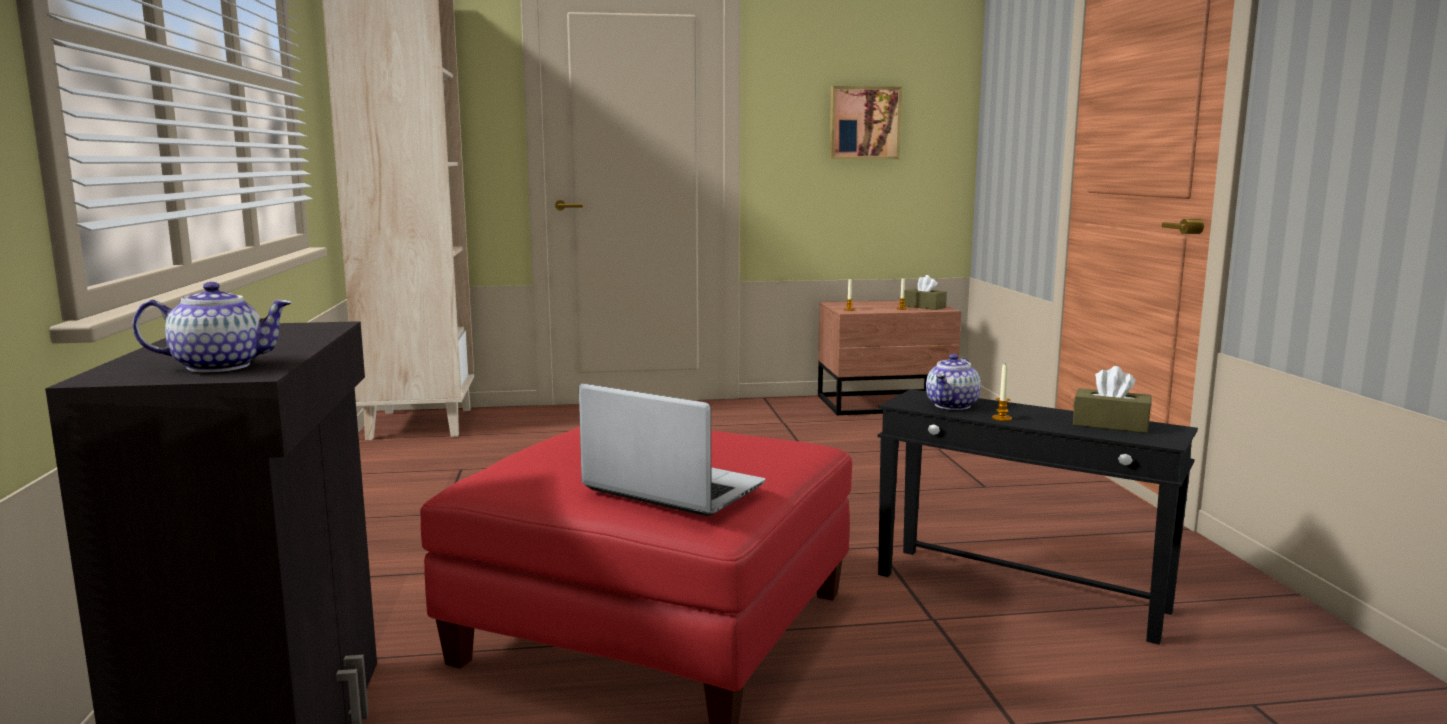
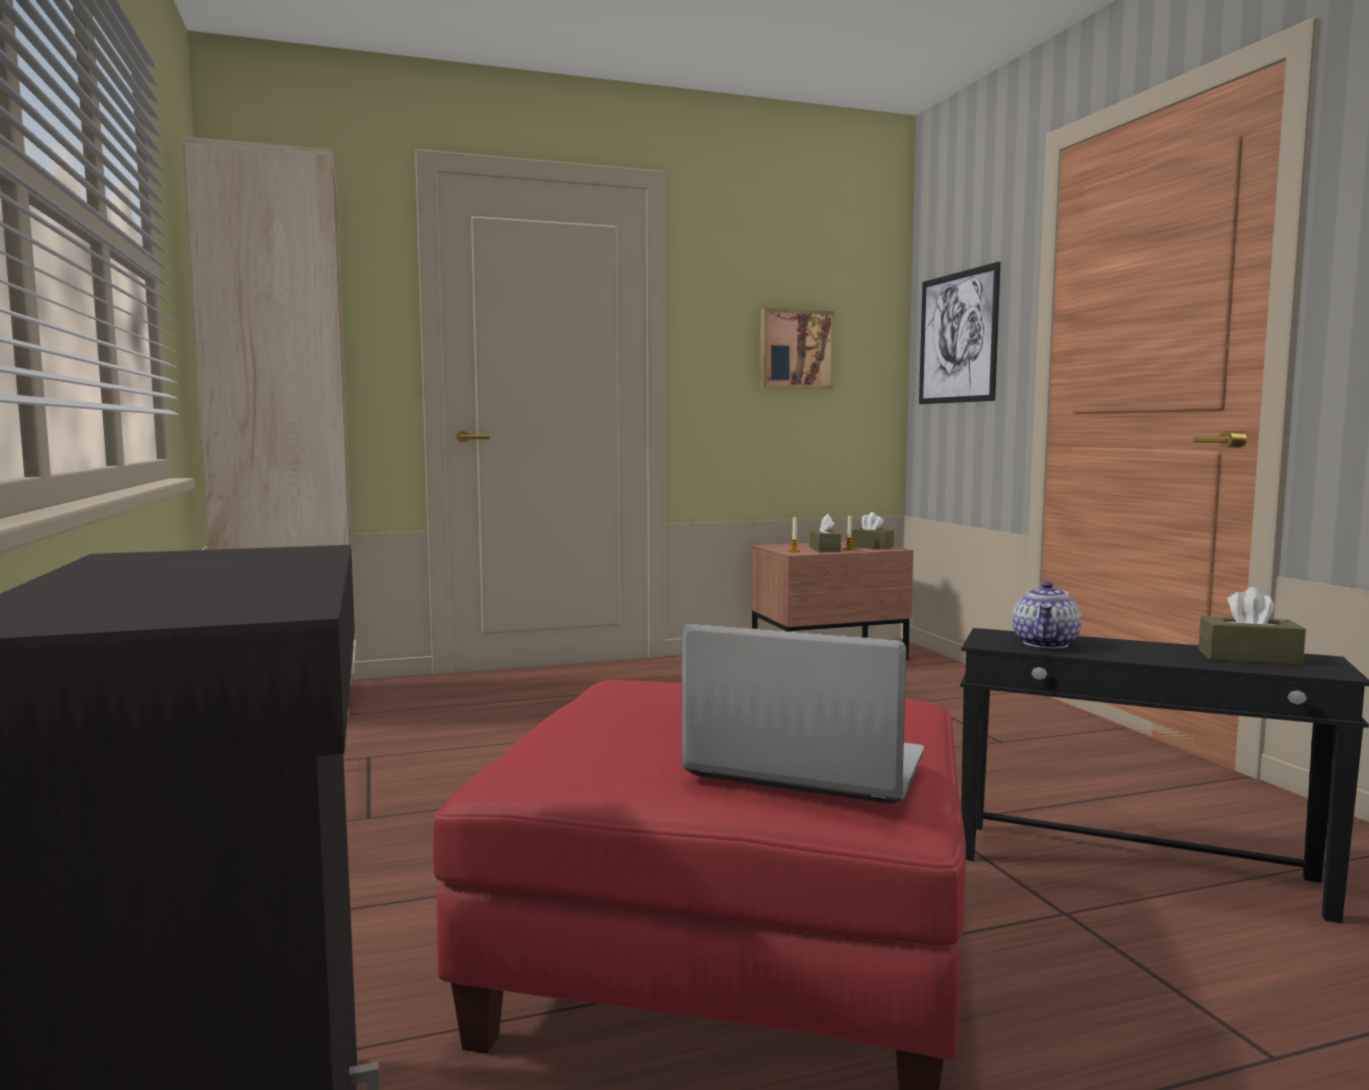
camera: 10 degrees left, 5 degrees down
(221, 366) = (205, 600): teapot -> none
(879, 308) = (824, 549): none -> brown tissue box
(1001, 418) = (1121, 656): candle -> none
(1011, 113) = (958, 338): none -> picture

